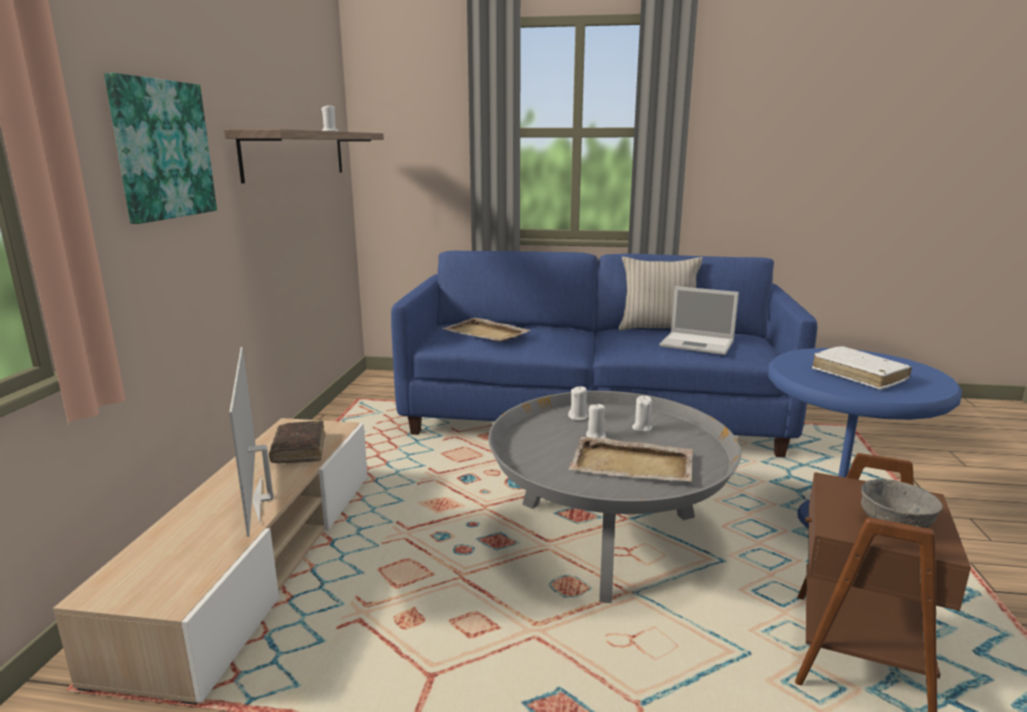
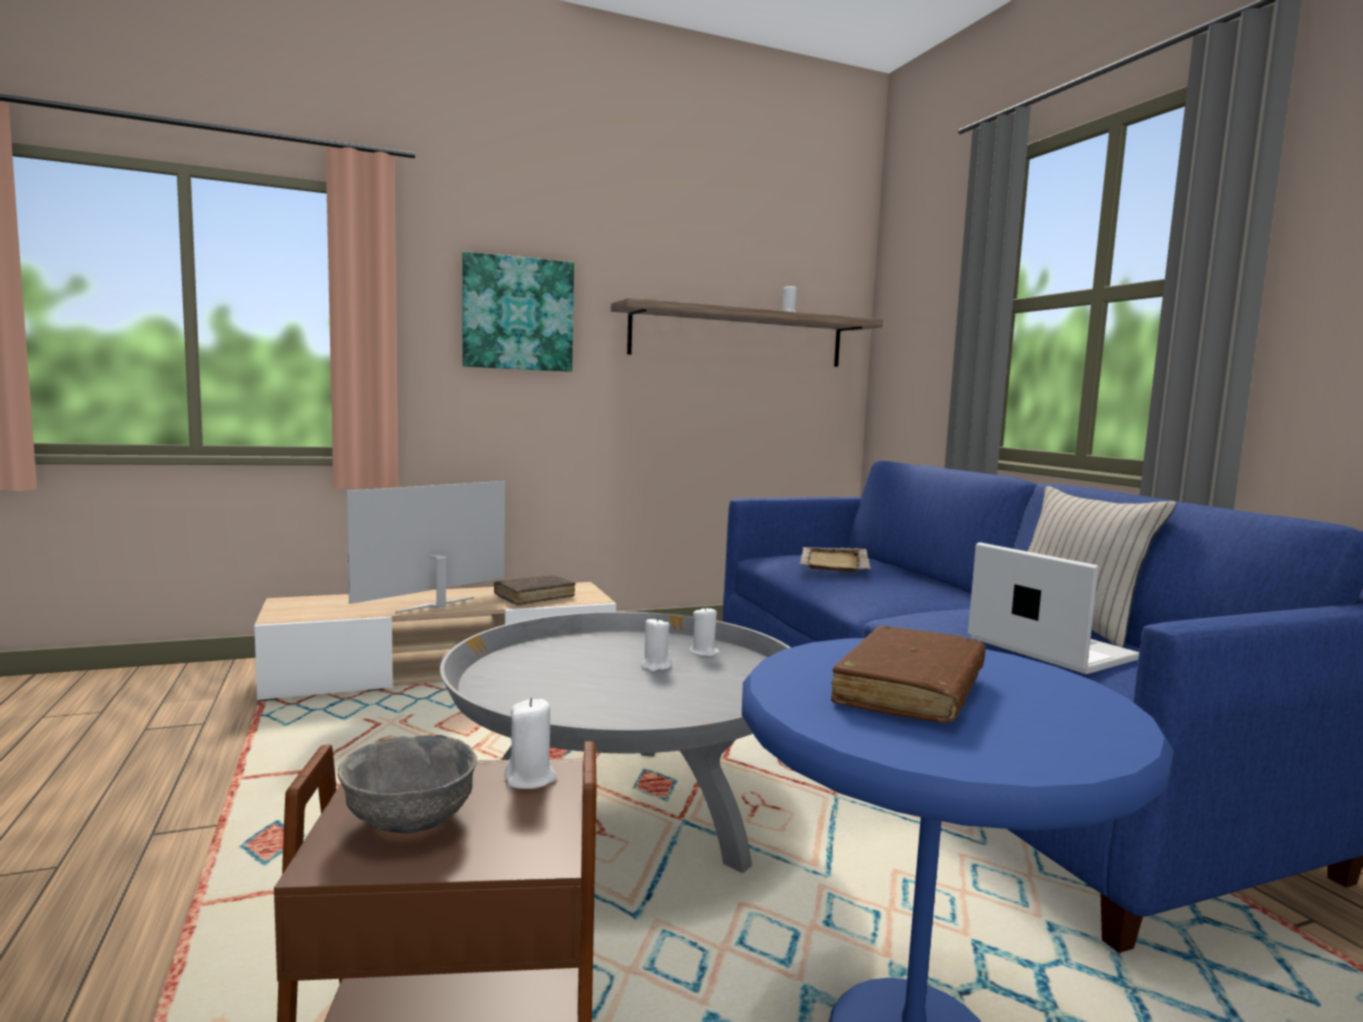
camera: 60 degrees right, 10 degrees down
(633, 464) = (589, 692): beige tray -> none
(642, 428) = (717, 685): white candle -> white candle (530, 779)
(698, 344) = (1047, 648): laptop -> laptop turned 150 degrees clockwise
(858, 375) = (910, 691): white book -> brown book

